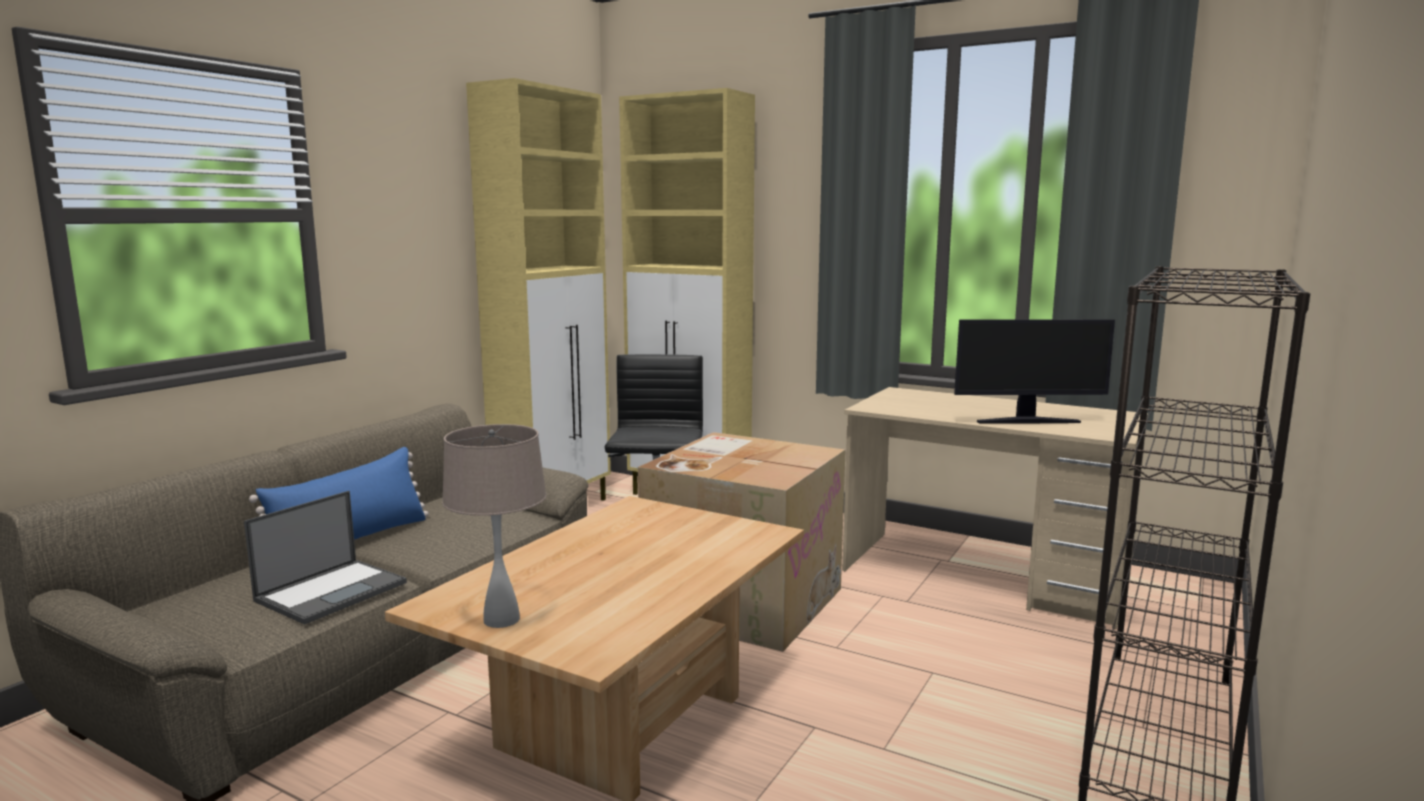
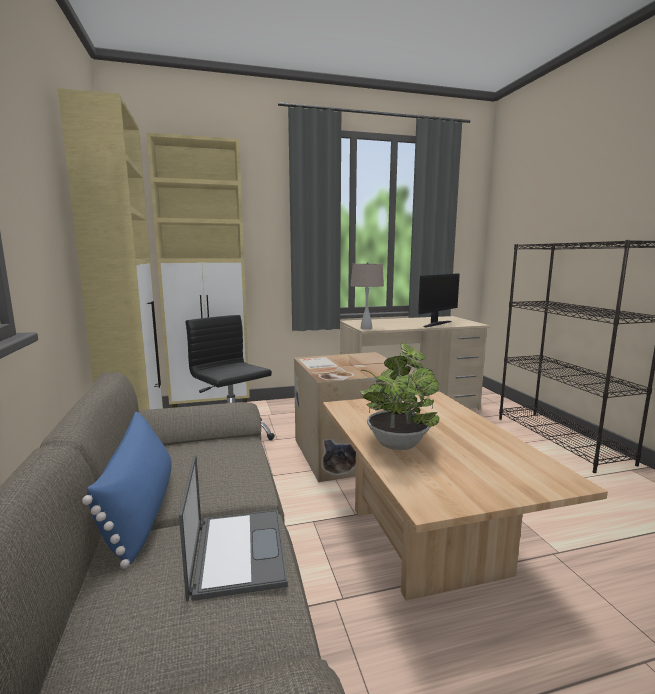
camera: 45 degrees left, 0 degrees up
(501, 619) = (482, 489): beige table lamp -> beige table lamp (366, 328)
(568, 556) = (398, 442): none -> potted plant

